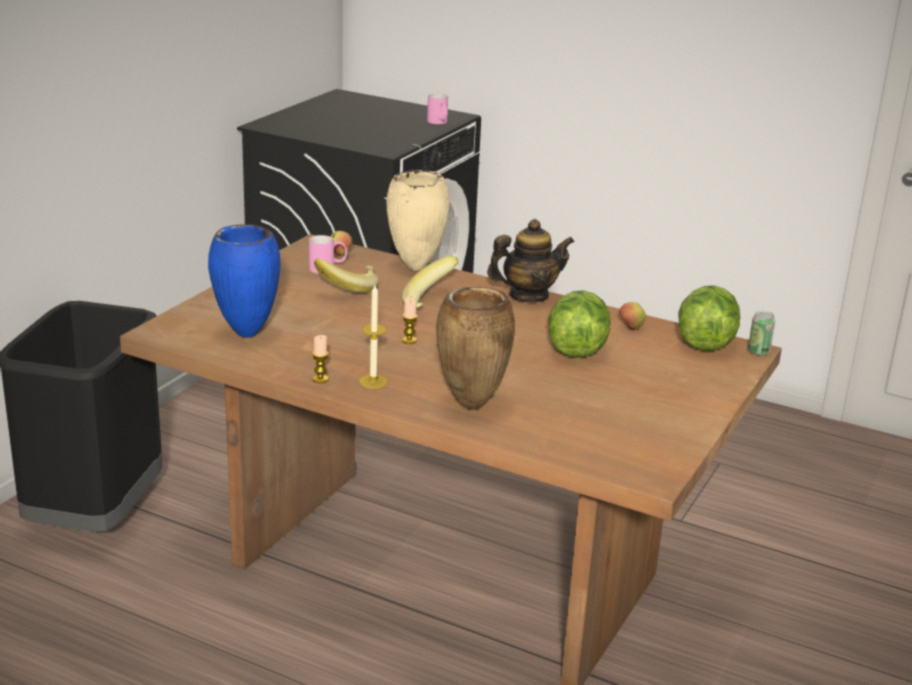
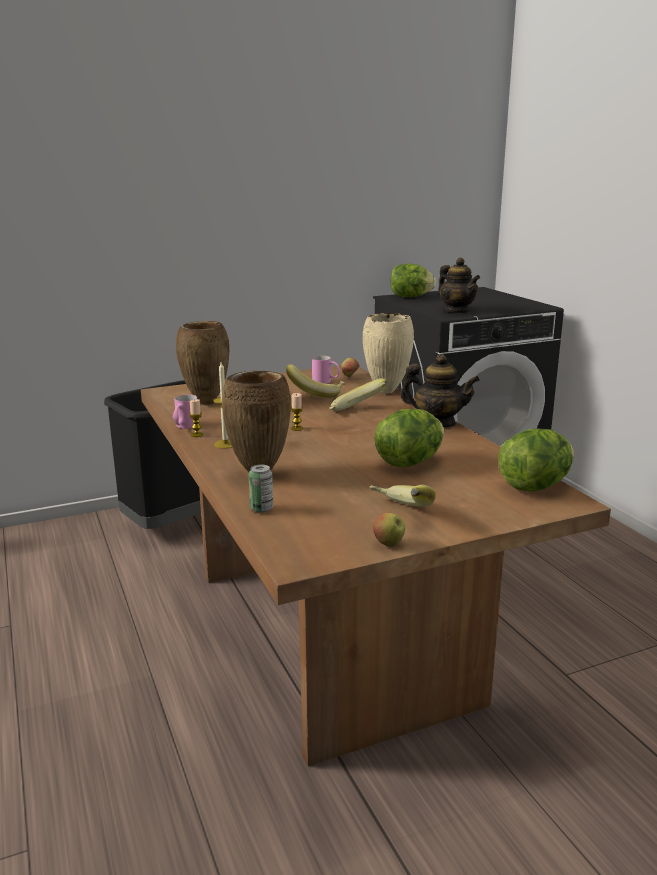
camera: 40 degrees right, 5 degrees down
(245, 334) = (205, 403): blue vase -> brown vase
(287, 122) = (410, 297): none -> lettuce
(383, 139) = (457, 311): none -> teapot
(439, 123) = (519, 308): pink mug -> pink mug (184, 427)
(630, 328) = (484, 460): apple -> apple (389, 544)
(650, 404) = (398, 512): none -> banana
(758, 352) = (577, 505): can -> can (261, 508)

